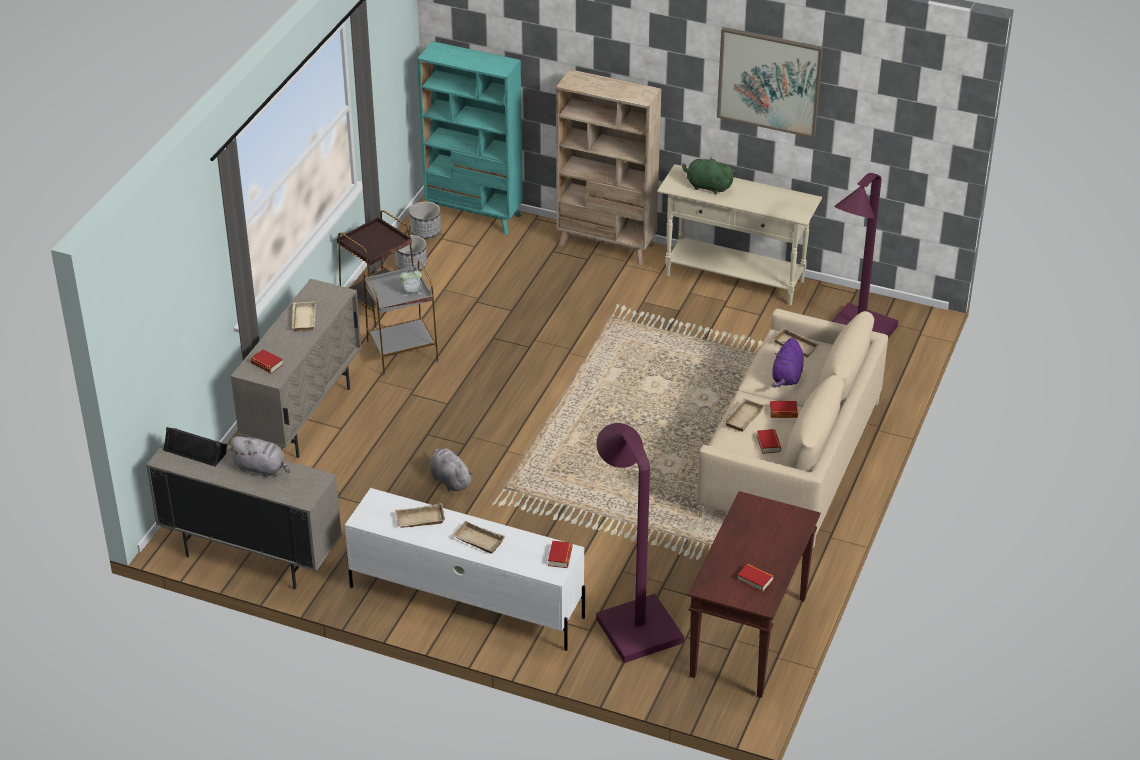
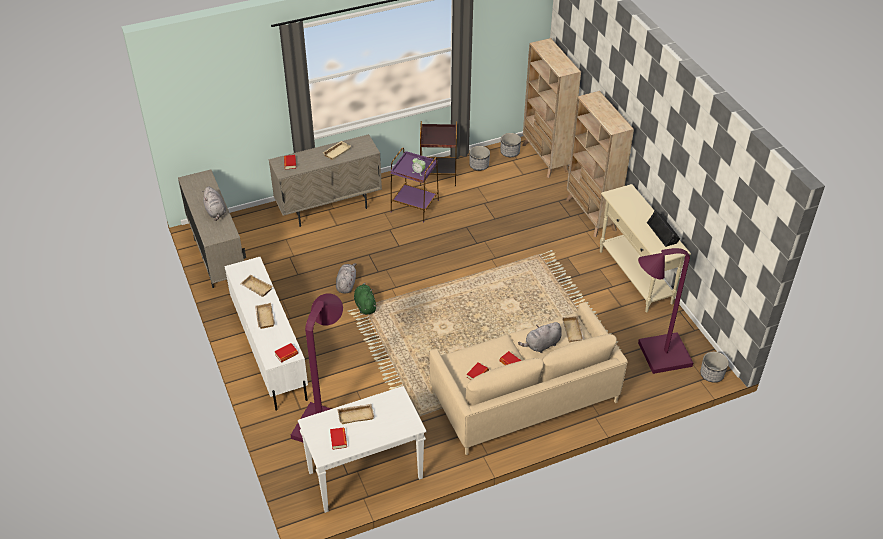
camera: 45 degrees right, 5 degrees up
(196, 450) = (204, 184): black speaker -> black speaker (663, 232)
(403, 352) = (415, 206): grey side table -> purple side table
(474, 215) = (545, 158): turquoise bookcase -> beige bookcase
(707, 186) = (631, 207): green plush toy -> green plush toy (365, 305)
(742, 417) = (485, 350): beige tray -> beige tray (356, 415)
(749, 638) = (364, 476): brown console table -> white console table
(769, 81) = (683, 156): picture -> none
(787, 377) = (541, 345): purple plush toy -> grey plush toy
(923, 322) = (712, 374): none -> planter

